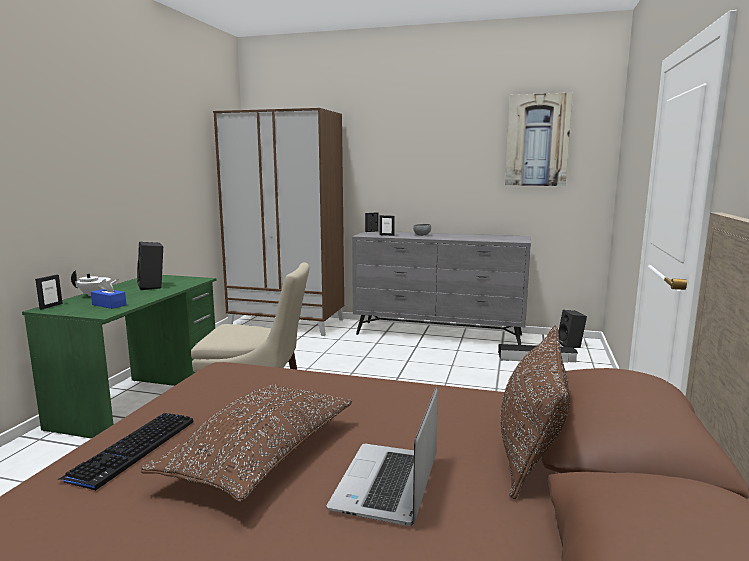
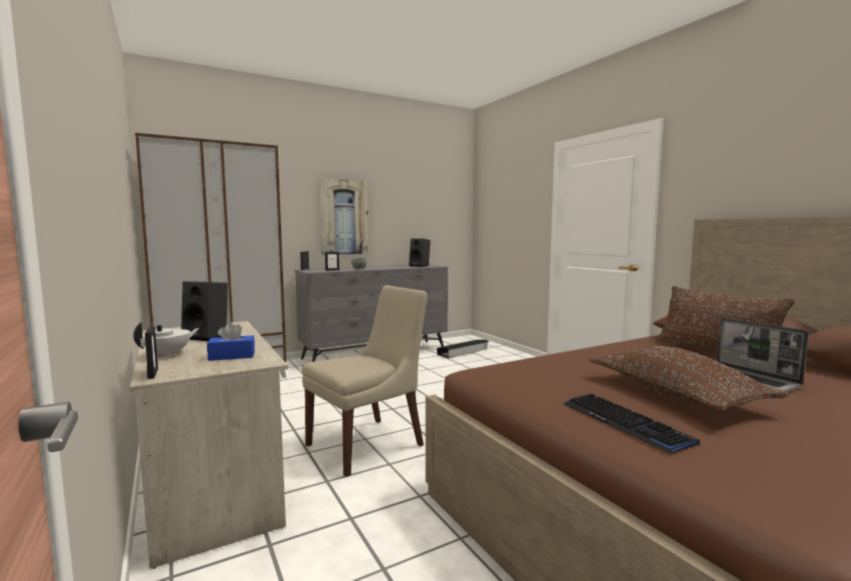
camera: 45 degrees left, 5 degrees down
(141, 397) = (211, 483): green desk -> beige desk
(537, 140) = (426, 192): picture -> picture (343, 217)
(571, 345) = (464, 341): black speaker -> black speaker (420, 266)

